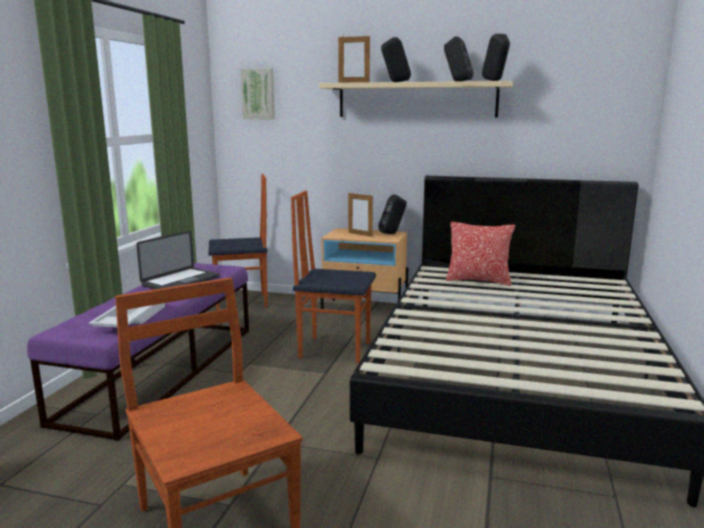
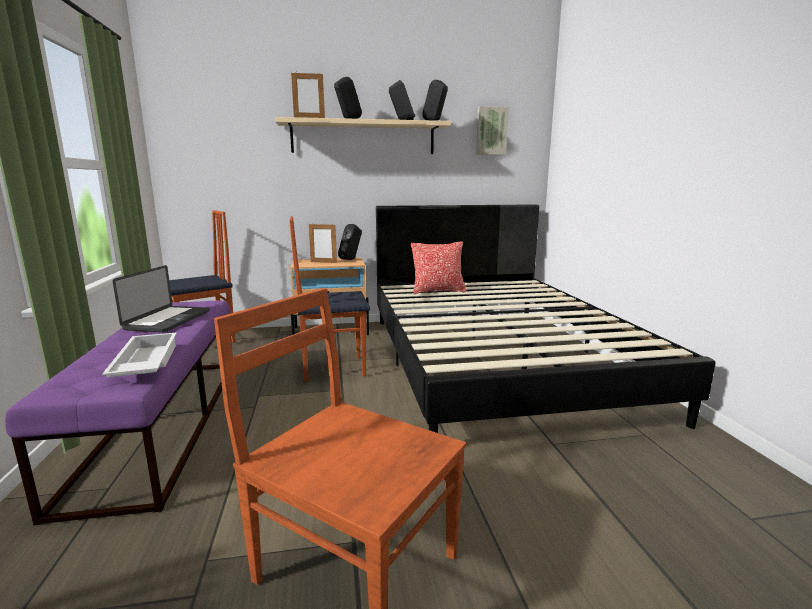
camera: 25 degrees left, 0 degrees up
(258, 94) = (201, 128): picture -> picture (491, 131)

